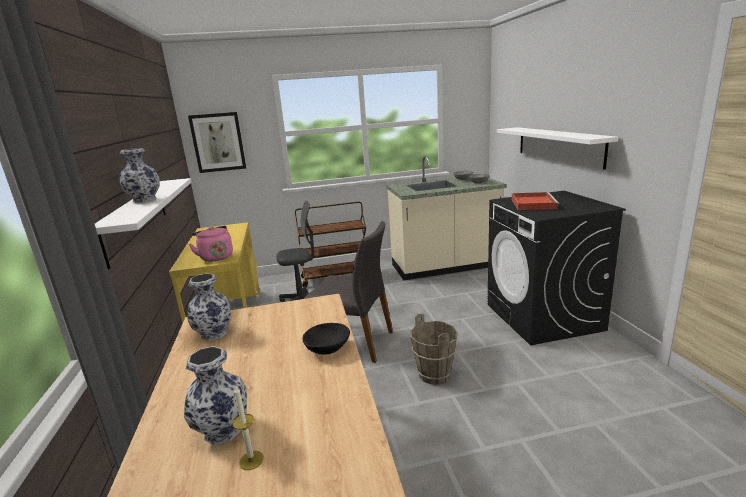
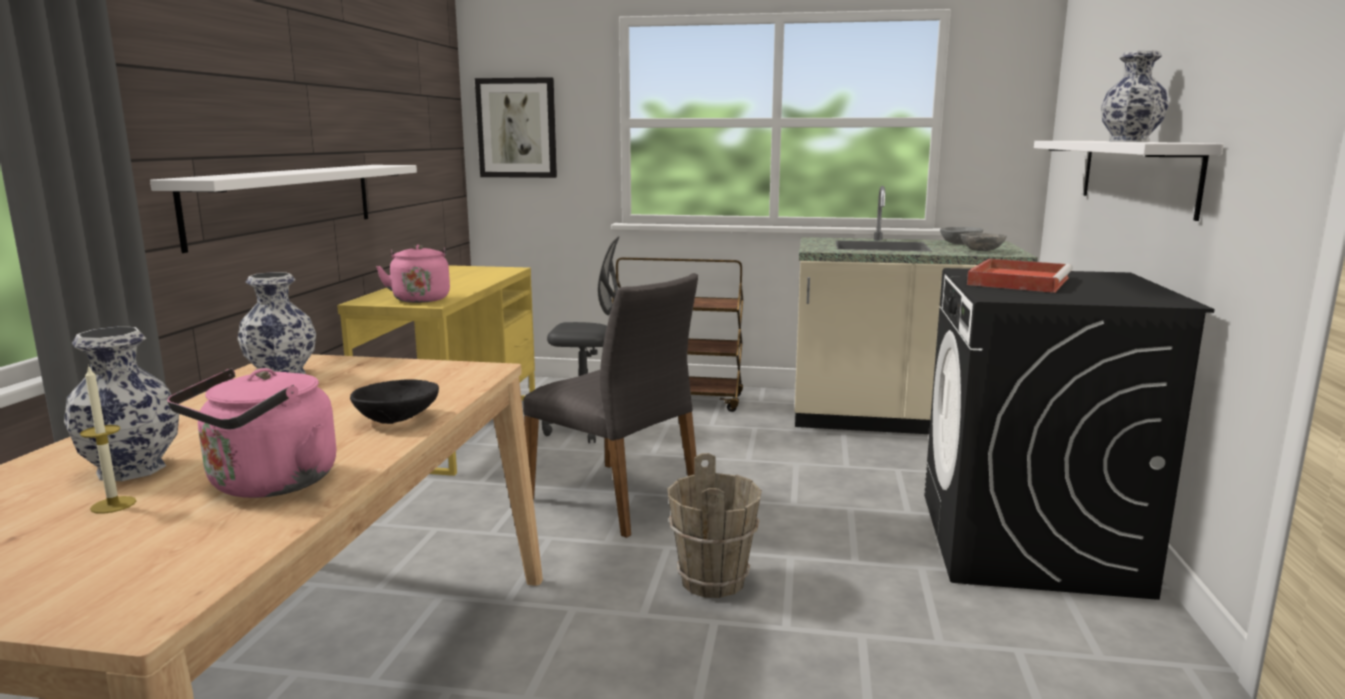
camera: 20 degrees right, 5 degrees down
(144, 200) = (290, 171): vase -> vase (1129, 141)
(322, 416) = (267, 485): none -> pink kettle

